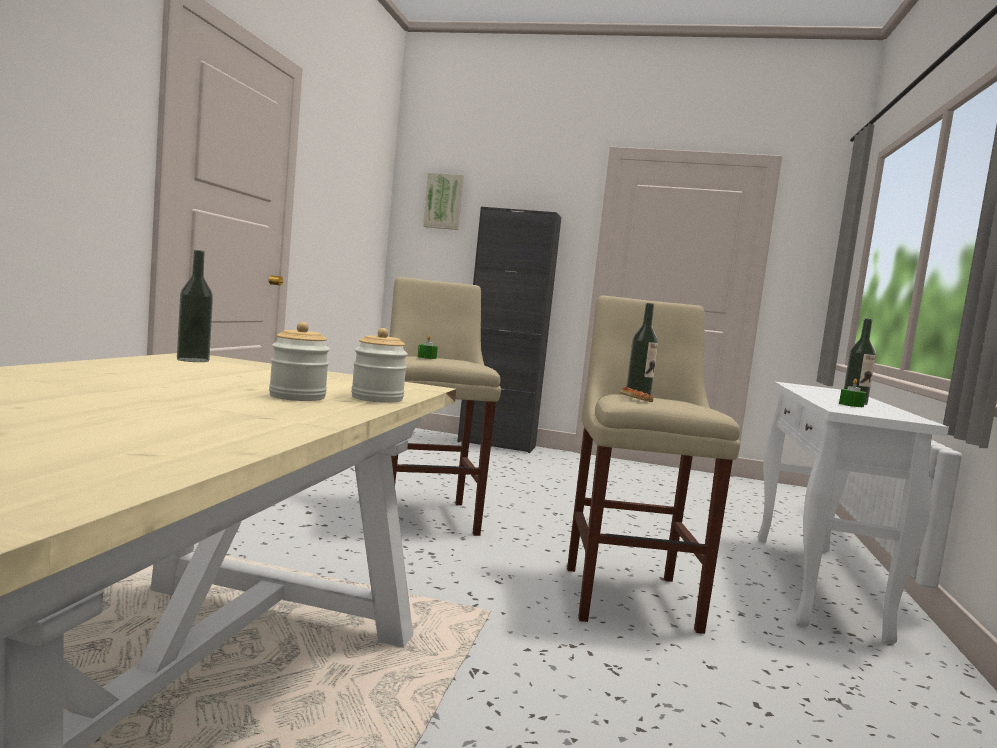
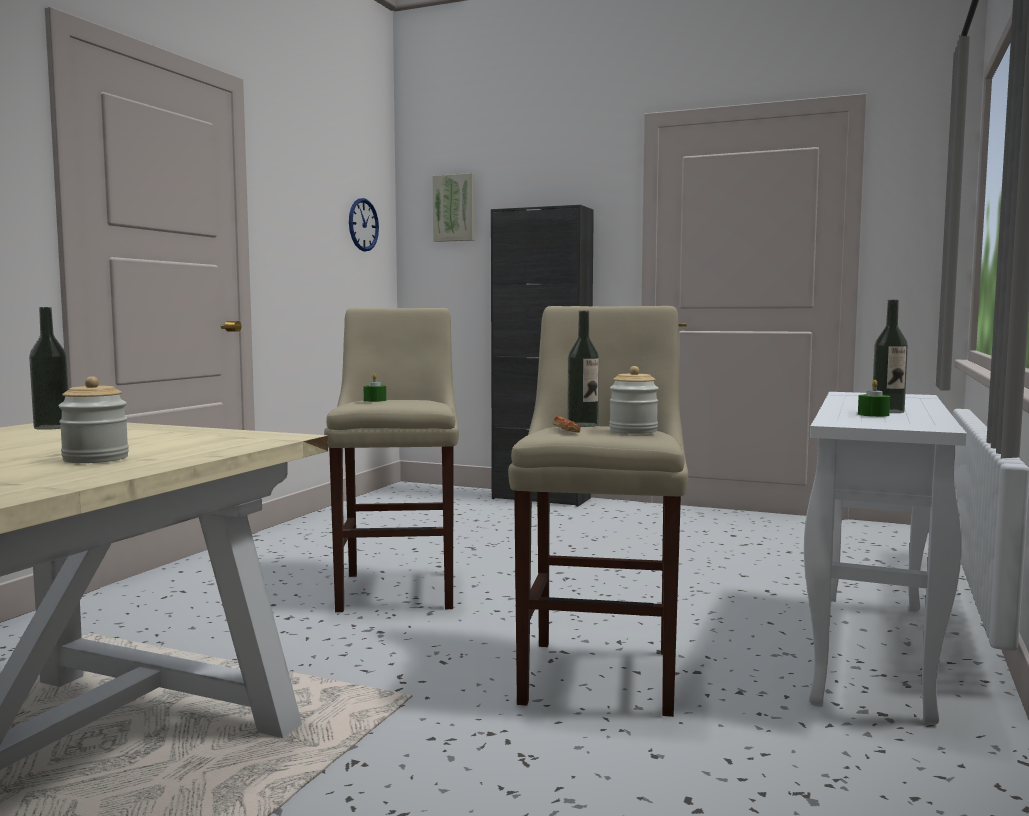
camera: 10 degrees right, 0 degrees up
(370, 205) = (363, 224): none -> wall clock
(377, 398) = (193, 454): jar -> jar (633, 431)

